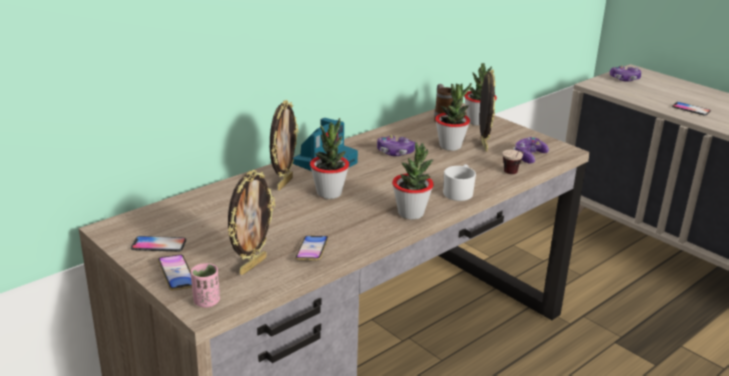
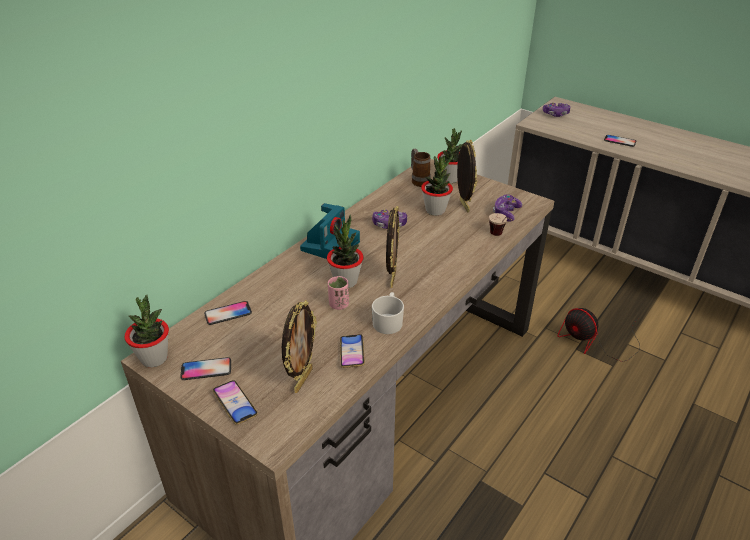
camera: 10 degrees left, 10 degrees up
(197, 204) = (228, 313): none -> phone
(206, 301) = (273, 432): pink cup -> pink cup (339, 304)
(284, 183) = (301, 275): picture frame -> picture frame (392, 278)
(411, 213) = (426, 294): potted plant -> potted plant (154, 358)
(459, 192) = (459, 263): white mug -> white mug (388, 321)
(640, 338) = (594, 342): none -> fan

